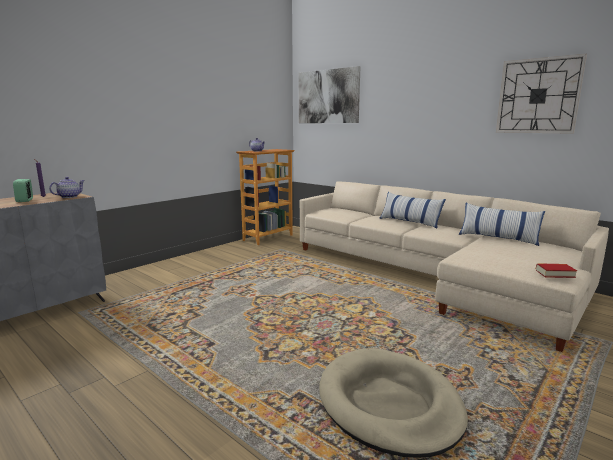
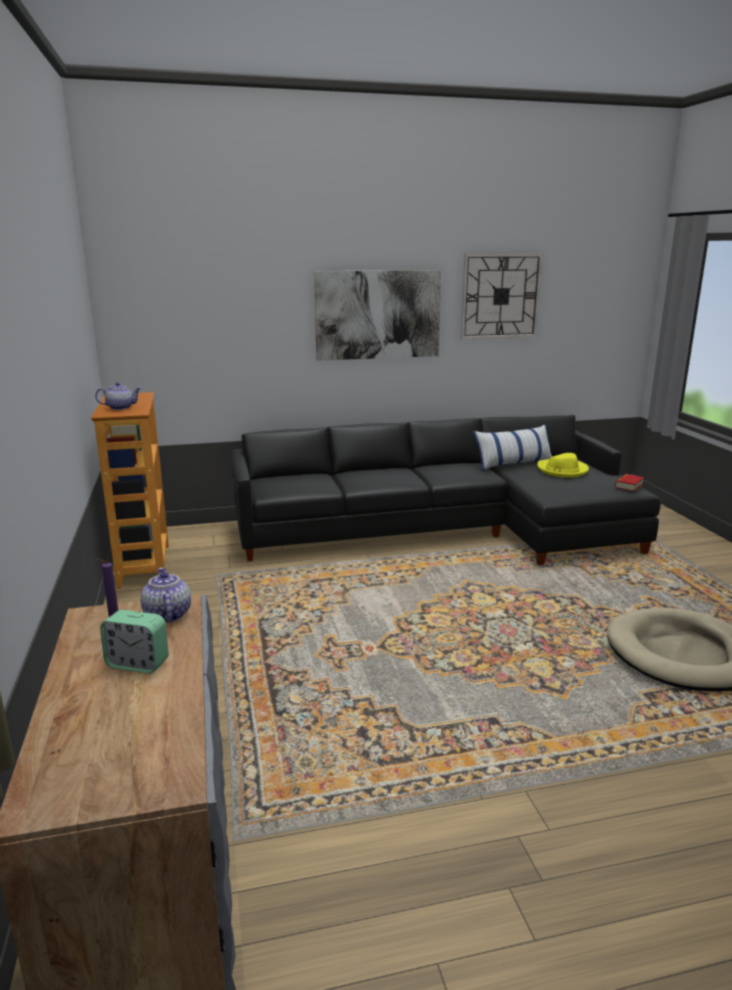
camera: 55 degrees left, 5 degrees up
(327, 96) = (183, 288): picture -> picture (378, 315)
(410, 222) = (404, 470): pillow -> none
(436, 276) = (448, 529): beige sofa -> black sofa
(522, 250) = (562, 470): none -> yellow hat

